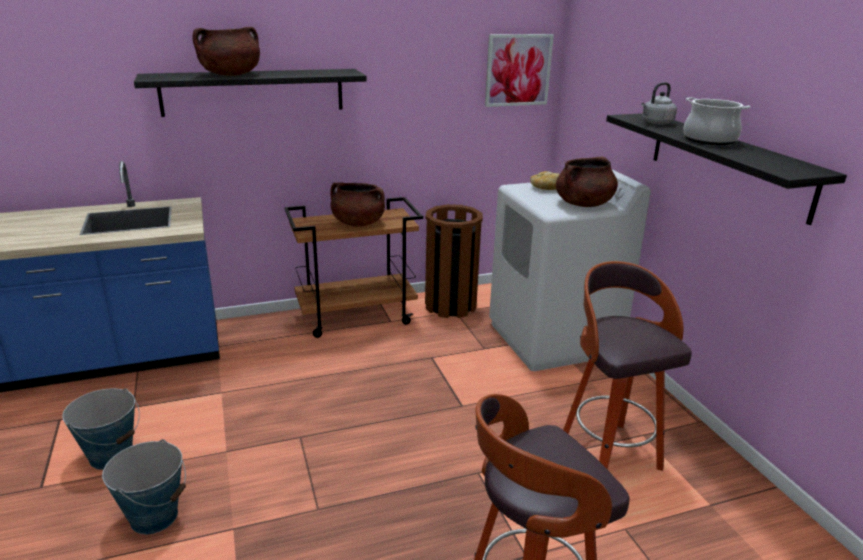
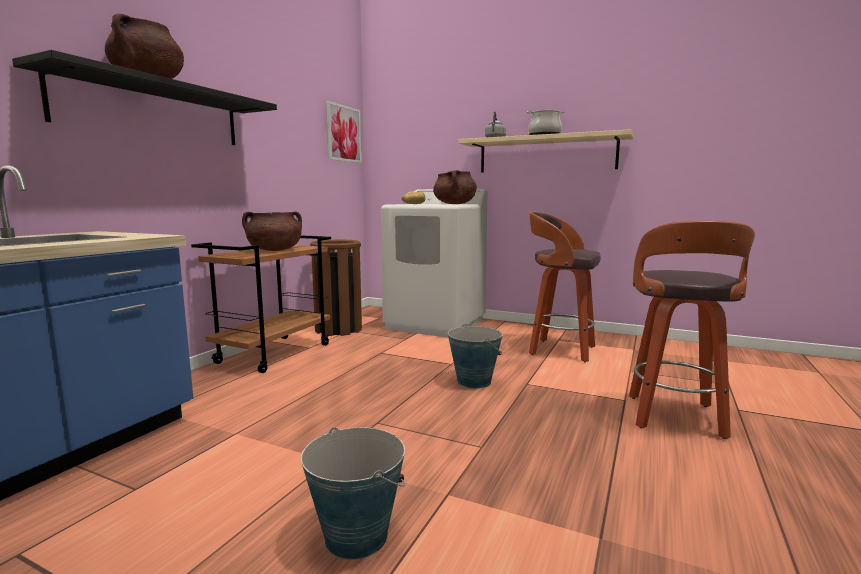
camera: 45 degrees left, 15 degrees down
(111, 455) = (190, 533): bucket -> bucket (474, 381)
(727, 163) = (546, 155): black shelf -> beige shelf

